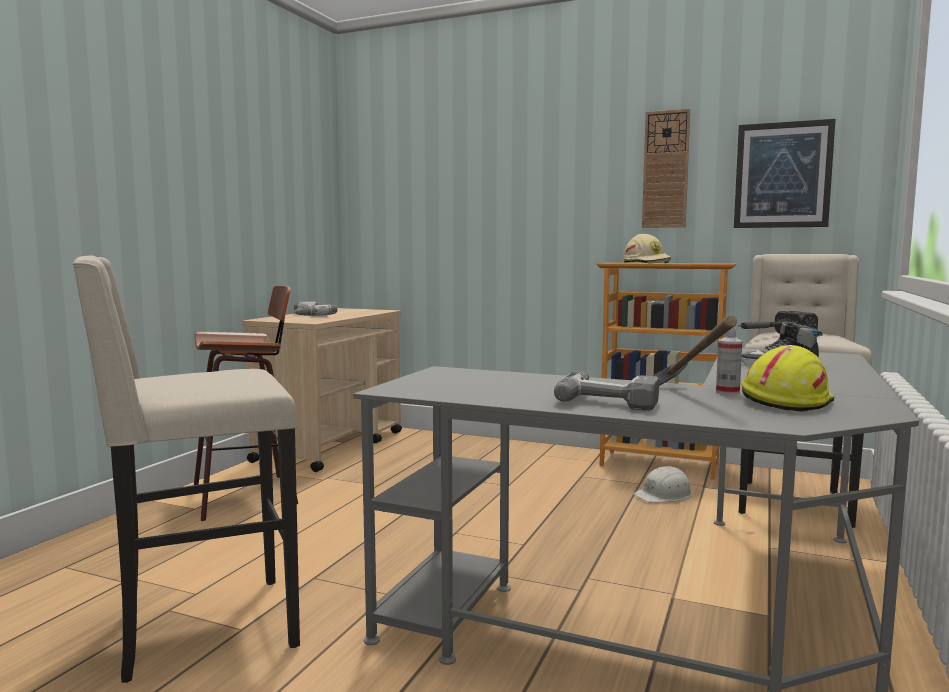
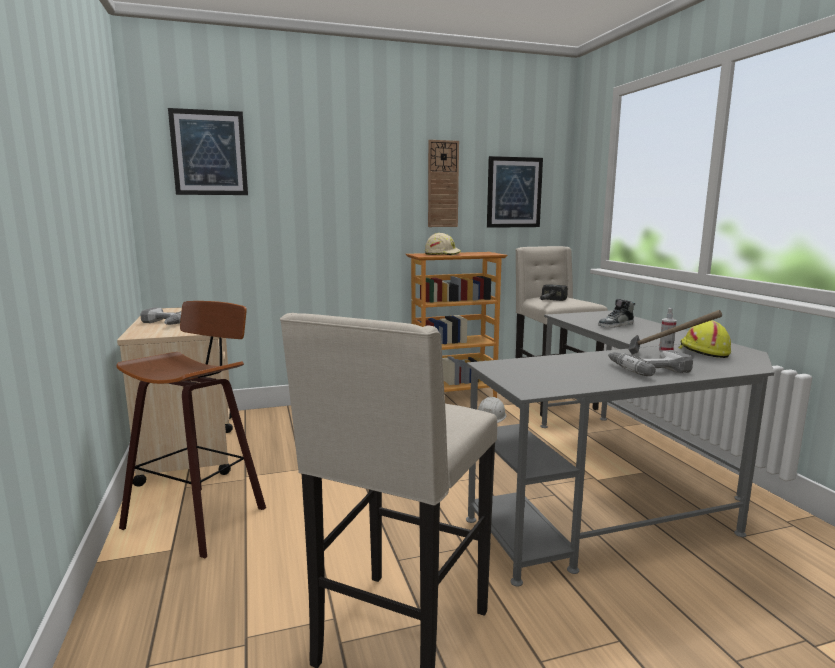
camera: 40 degrees left, 5 degrees up
(404, 153) = (209, 153): none -> picture

